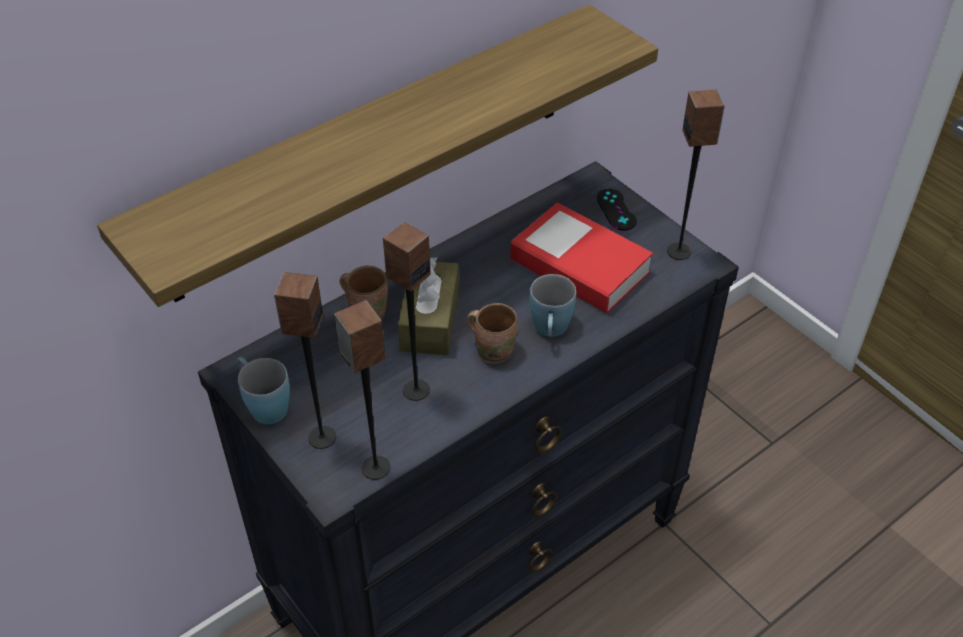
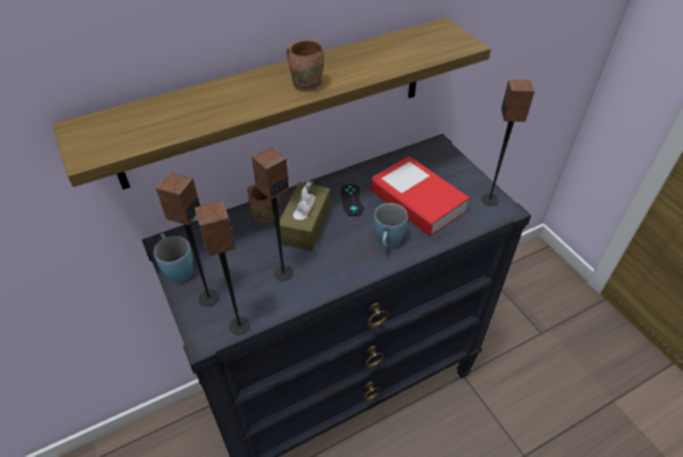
camera: 10 degrees right, 0 degrees up
(493, 349) = (344, 251): brown mug -> brown mug (306, 83)
(616, 210) = (450, 166): black game controller -> black game controller (351, 200)

